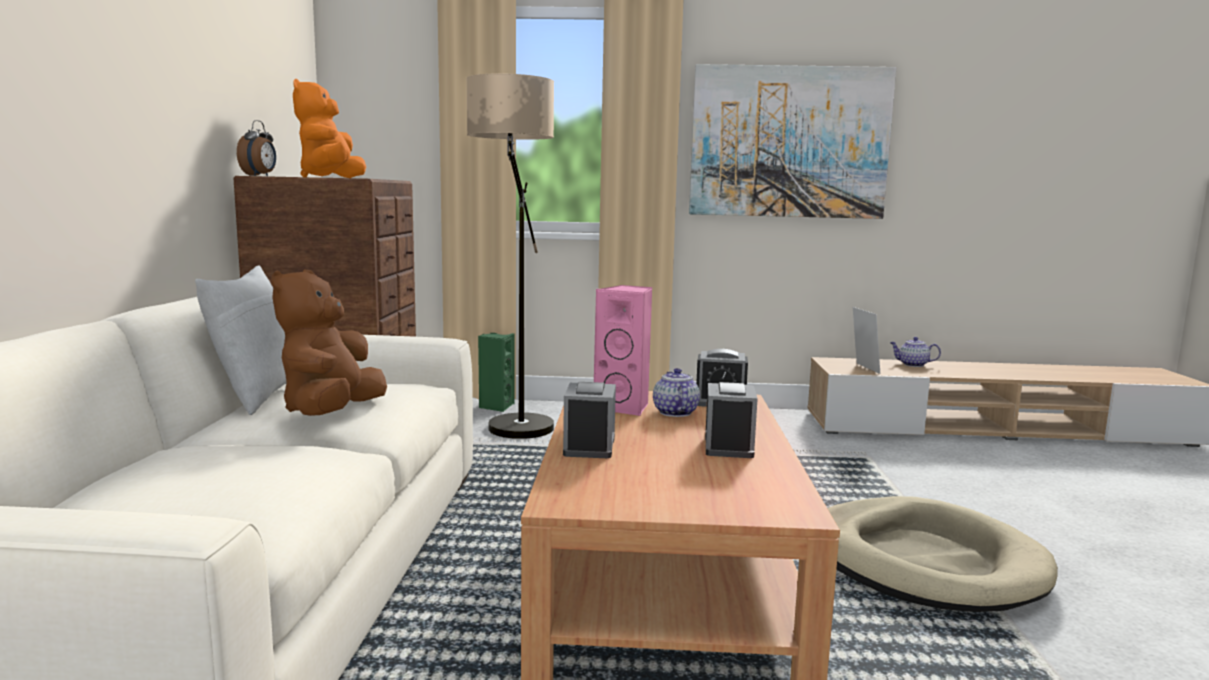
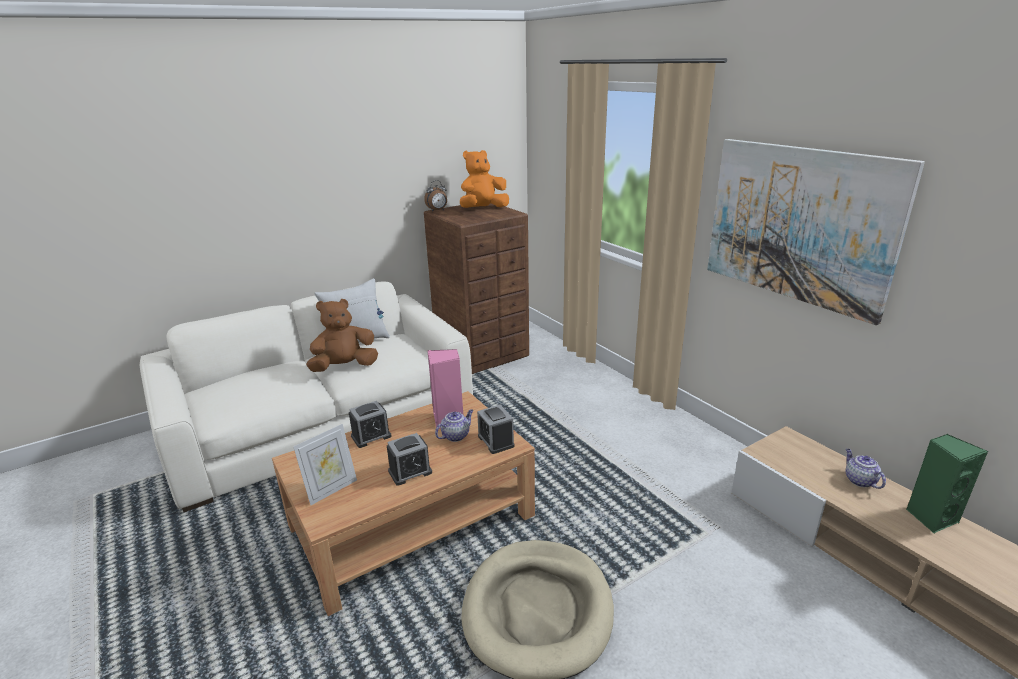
camera: 55 degrees right, 15 degrees up
(496, 406) = (580, 364): green speaker -> green speaker (930, 517)
(515, 436) = (543, 393): floor lamp -> none
(863, 368) = (791, 460): picture frame -> picture frame (331, 490)

